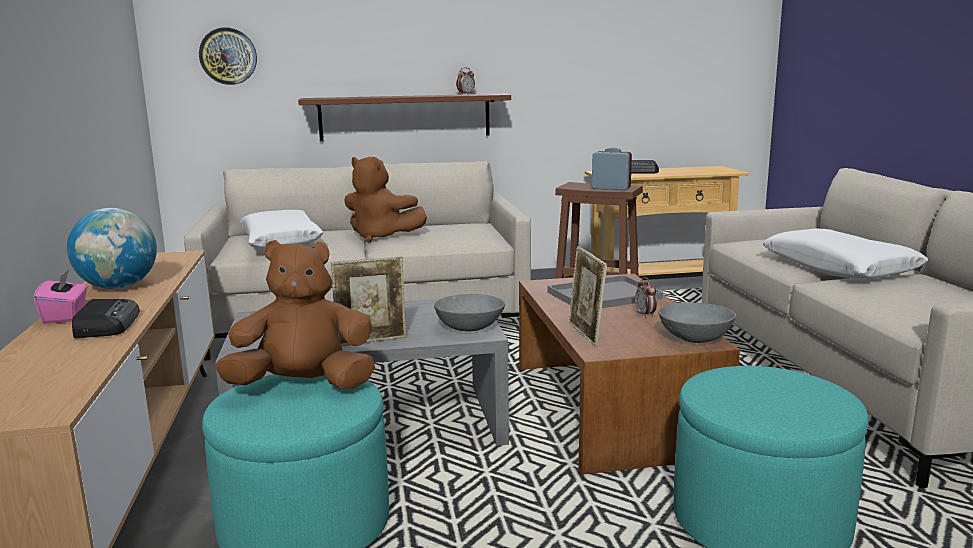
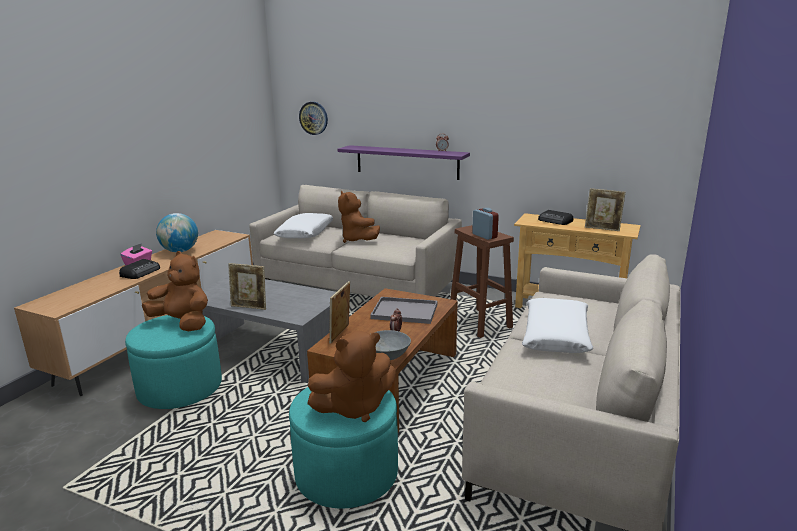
camera: 35 degrees right, 5 degrees up
(405, 117) = (407, 162): brown shelf -> purple shelf
(470, 327) = (301, 312): grey bowl -> none
(700, 171) = (602, 229): none -> picture frame
(800, 393) = (355, 407): none -> brown plush toy

